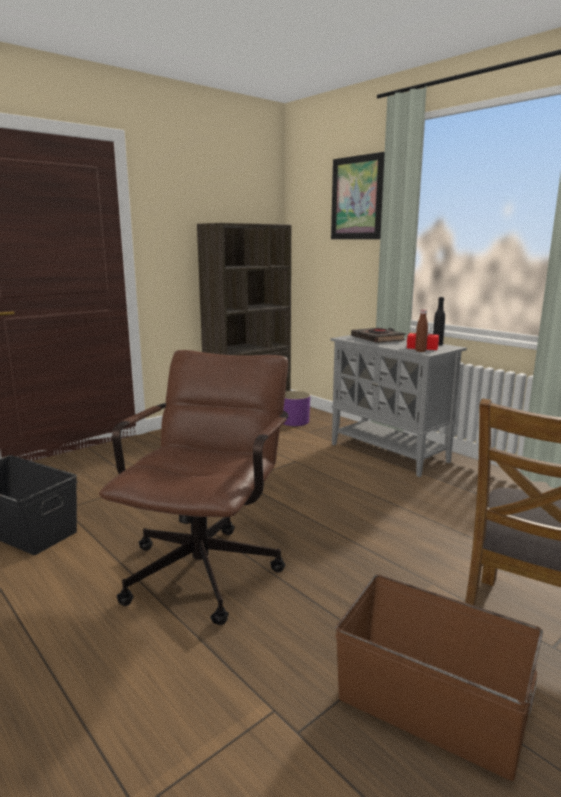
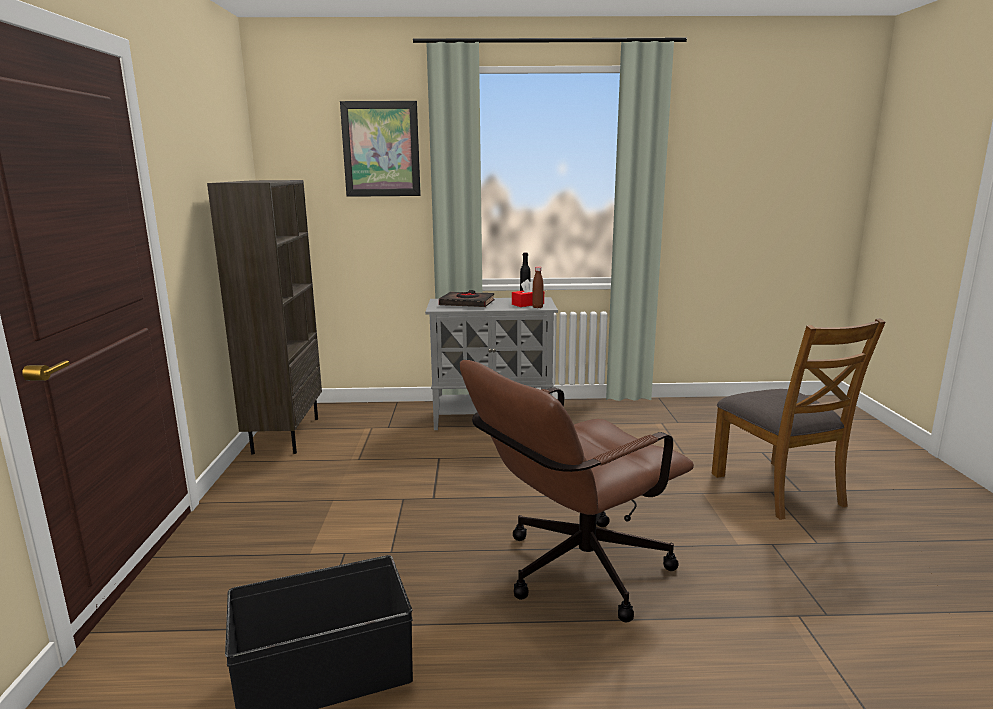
camera: 50 degrees left, 0 degrees up
(208, 564) = (572, 572): brown office chair -> brown office chair turned 90 degrees counterclockwise
(294, 421) = (350, 422): purple planter -> none
(430, 706) = (829, 554): brown storage box -> none

